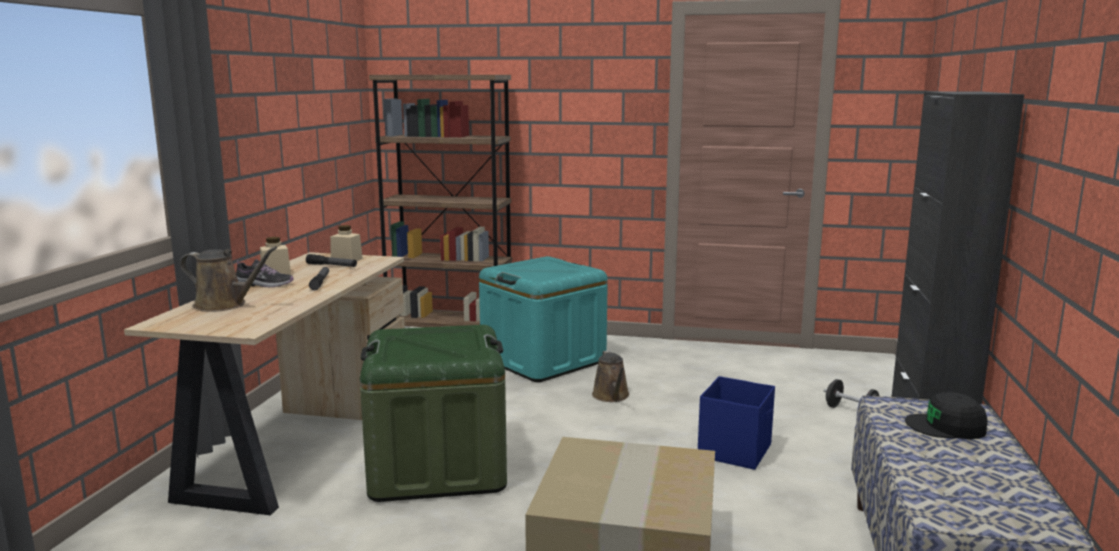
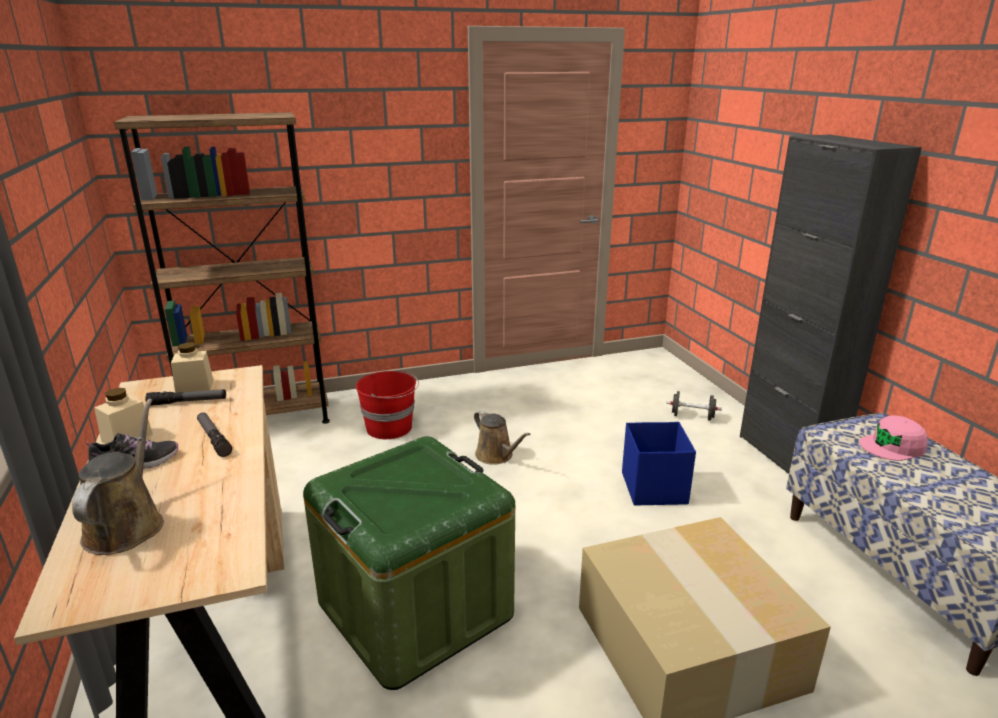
camera: 30 degrees left, 10 degrees up
(224, 305) = (127, 525): brown watering can -> brown watering can turned 75 degrees counterclockwise
(543, 360) = (390, 428): turquoise storage box -> red bucket
(946, 427) = (893, 446): black cap -> pink cap

